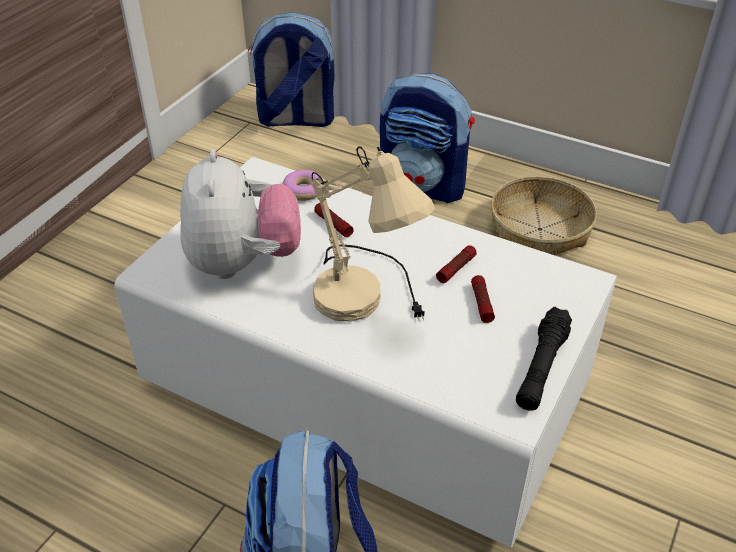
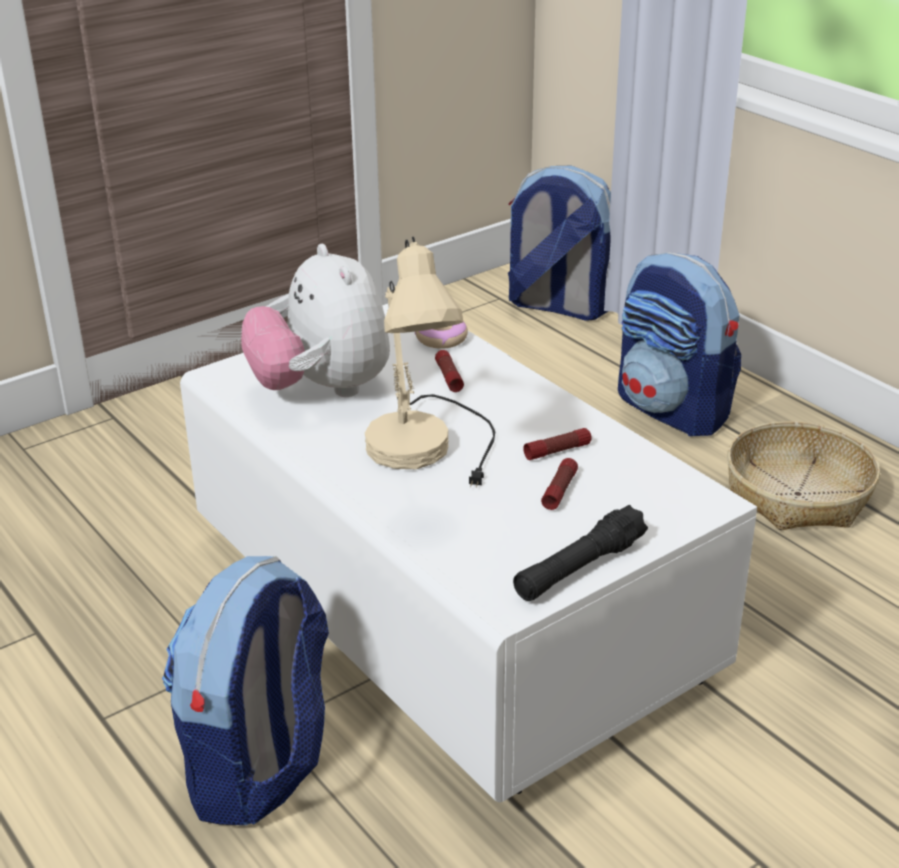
camera: 25 degrees right, 10 degrees down
(243, 262) = (322, 389): plush toy -> plush toy turned 135 degrees clockwise

